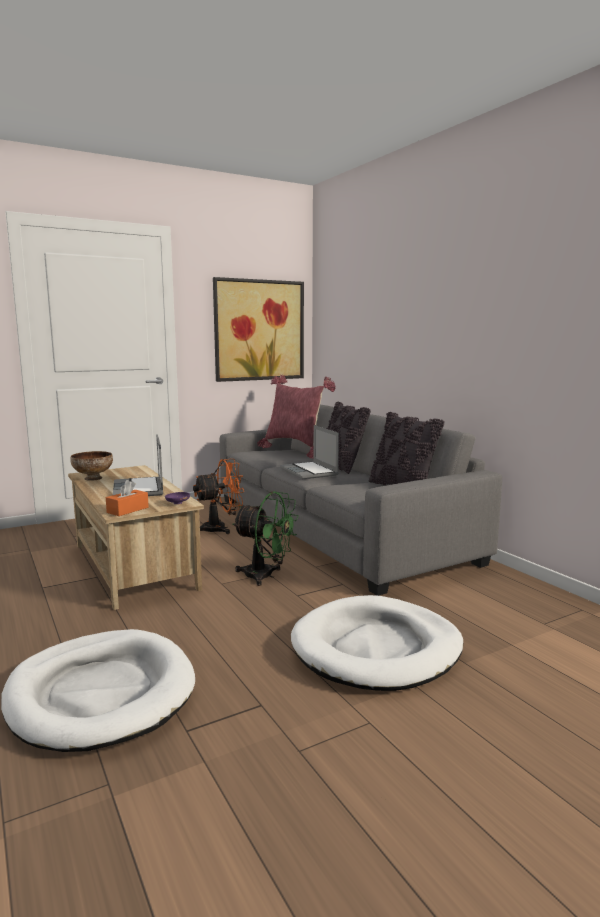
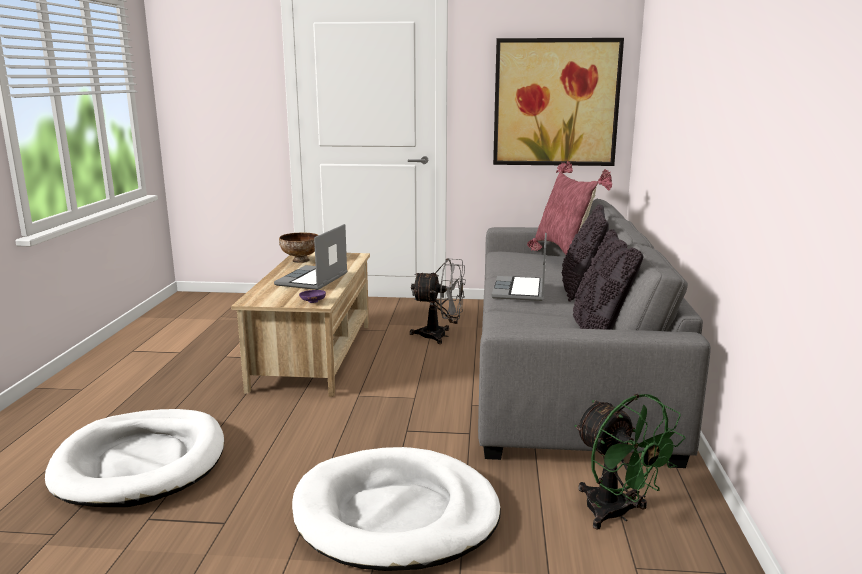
camera: 35 degrees right, 5 degrees up
(127, 510) = (263, 300): orange tissue box -> none
(220, 528) = (440, 336): orange fan -> grey fan
(266, 576) = (407, 400): green fan -> green fan (616, 514)

